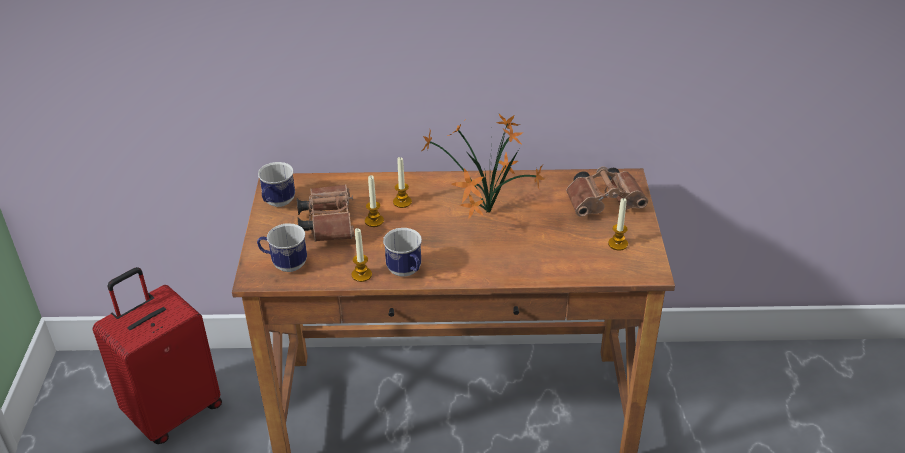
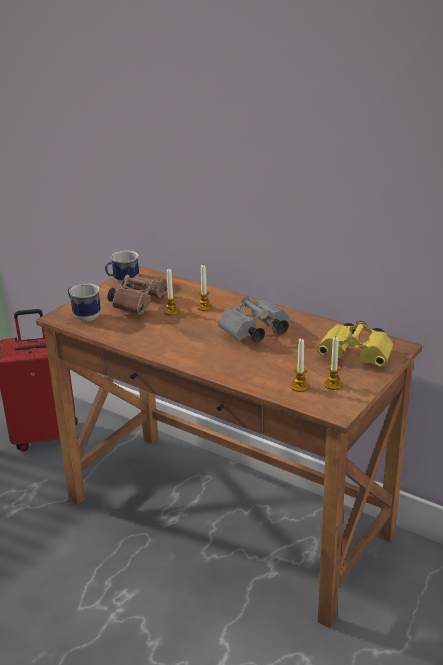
camera: 35 degrees right, 10 degrees down
(361, 275) = (123, 338): candle -> candle (299, 386)
(406, 272) = (153, 347): mug -> none
(486, 214) = (254, 333): potted plant -> grey binoculars
(606, 204) = (358, 356): brown binoculars -> yellow binoculars

